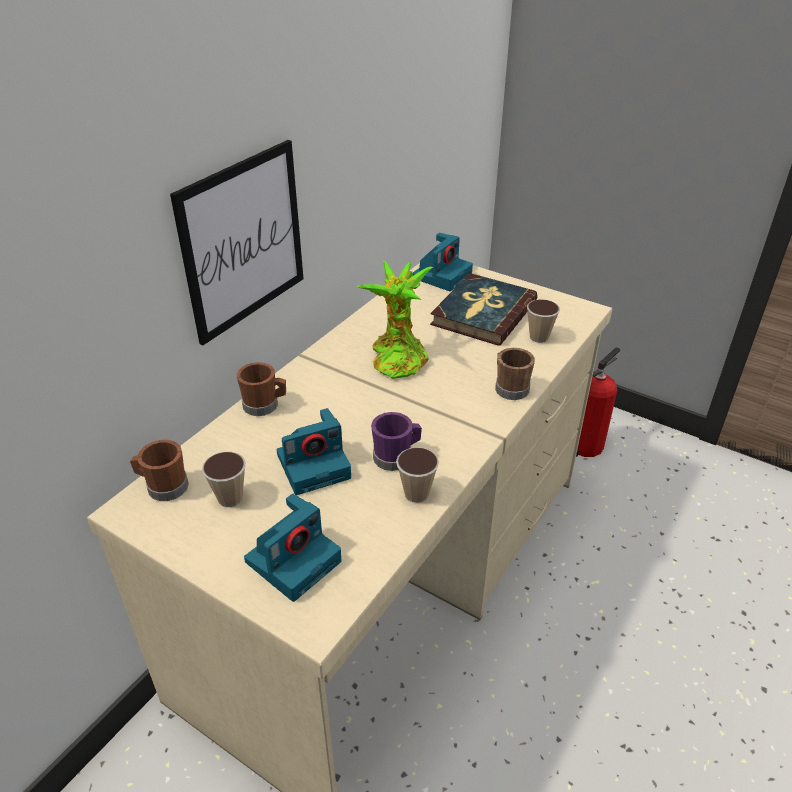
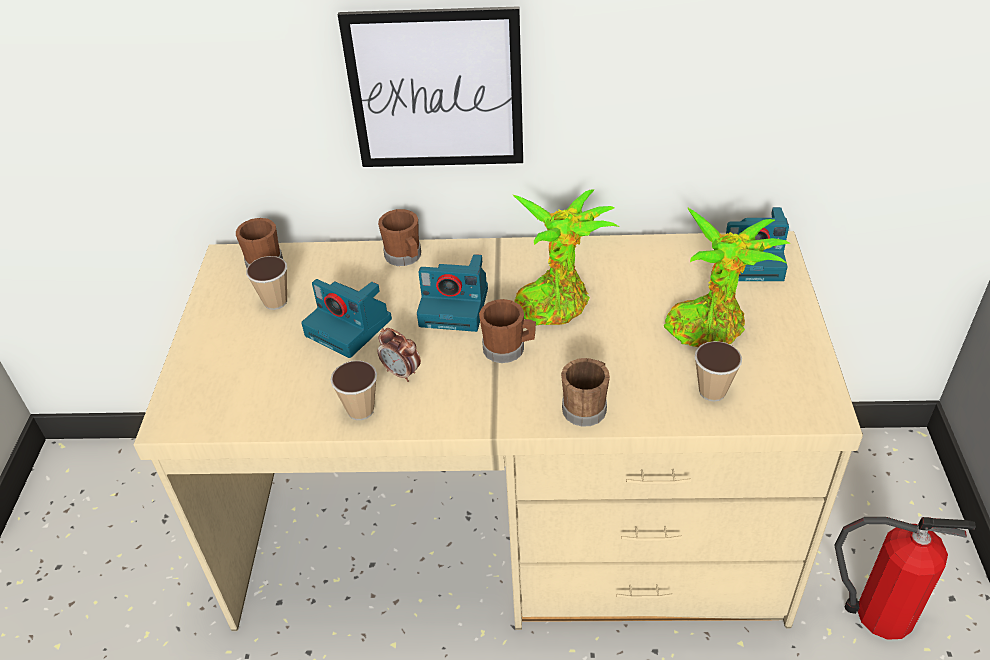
camera: 60 degrees right, 5 degrees up
(294, 560) = (230, 374): camera -> camera (456, 306)
(396, 457) = (402, 373): purple mug -> alarm clock
(423, 397) = (508, 349): none -> brown mug
(483, 313) = (711, 325): book -> potted plant

